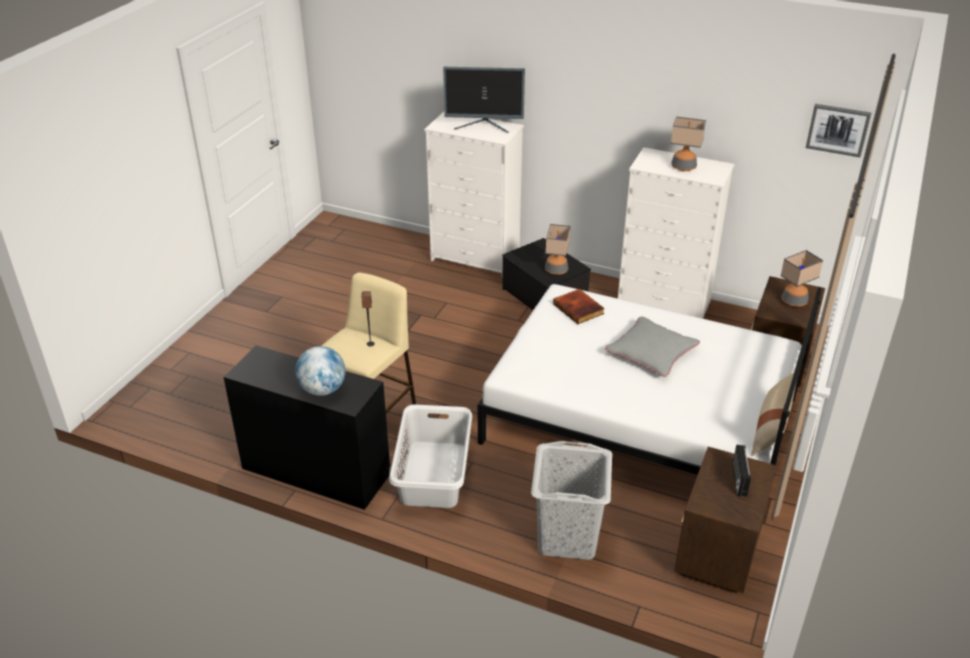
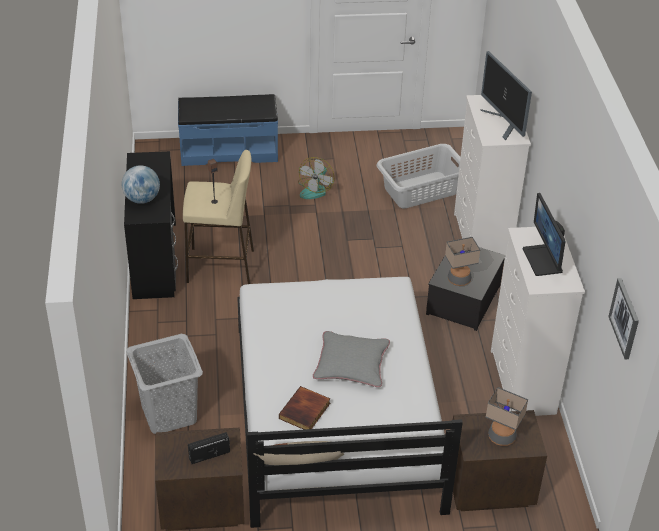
camera: 60 degrees right, 5 degrees up
(191, 357) = (229, 151): none -> blue bench
(316, 323) = (315, 189): none -> fan
(434, 474) = (190, 319): grey laundry basket -> grey laundry basket (421, 190)
(579, 308) = (380, 302): book -> book (305, 411)
(683, 167) = (543, 260): table lamp -> monitor

